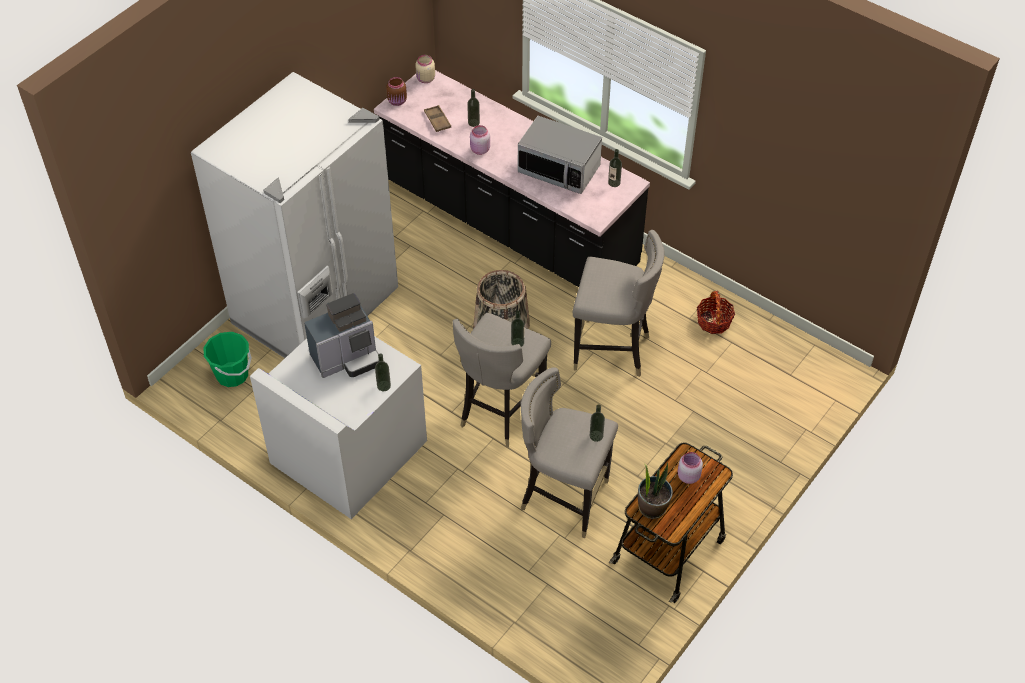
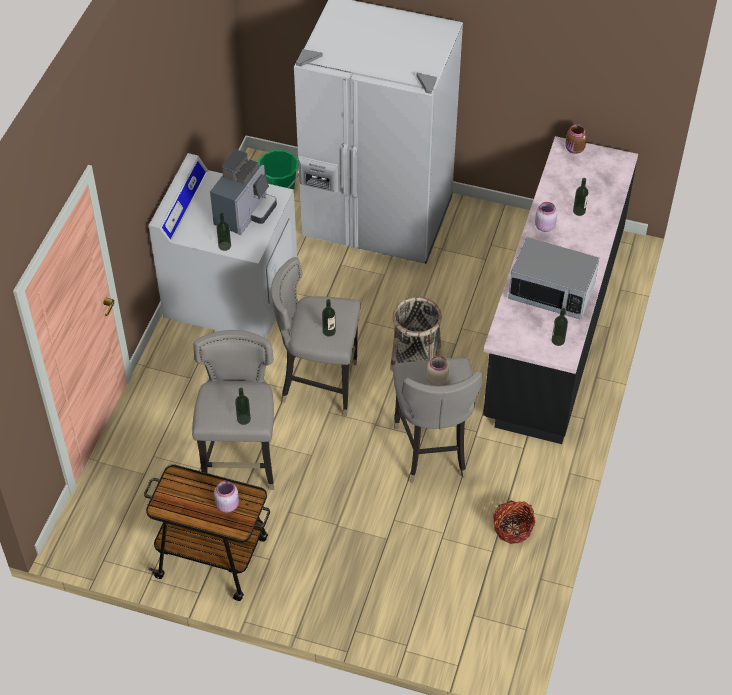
camera: 70 degrees right, 0 degrees up
(347, 358) = (245, 213): coffee machine -> coffee machine turned 105 degrees counterclockwise
(425, 79) = (617, 159): beige jar -> beige jar (437, 380)
(437, 121) = (565, 184): brown tray -> none
(559, 170) = (551, 293): microwave -> microwave turned 75 degrees counterclockwise
(652, 507) = (181, 485): potted plant -> none

